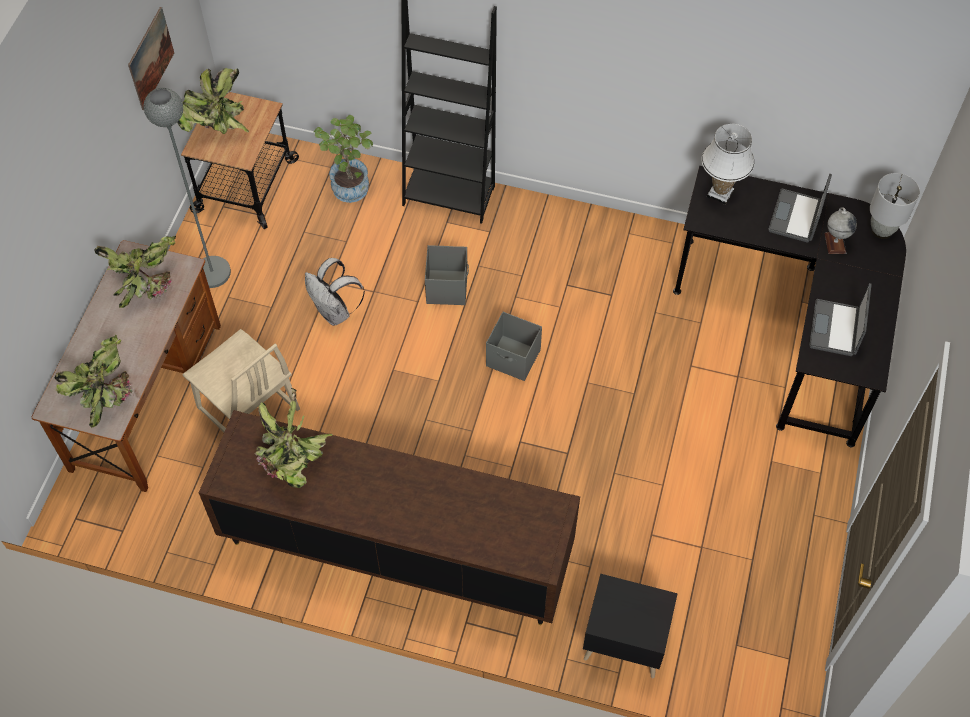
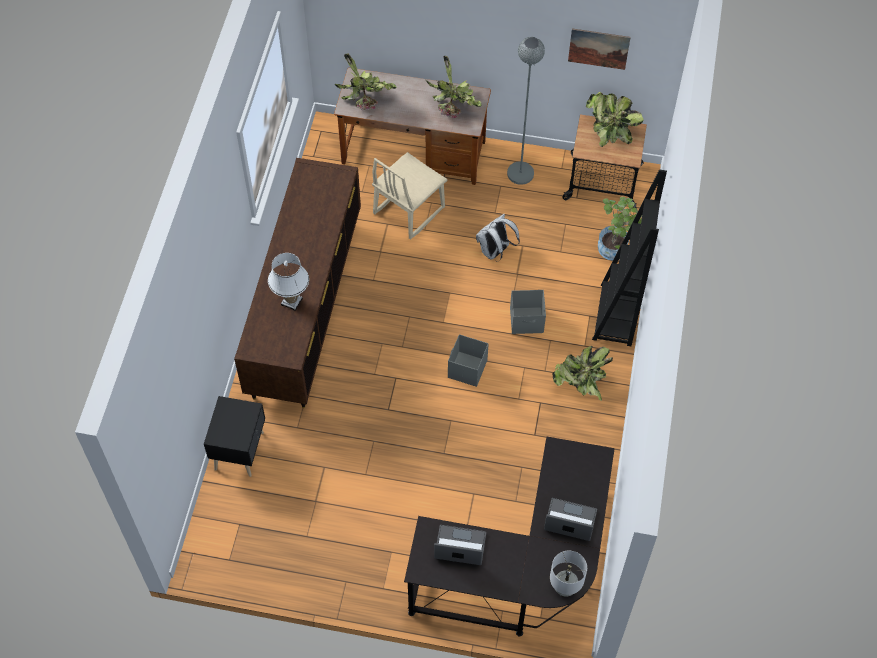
camera: 85 degrees right, 0 degrees up
(293, 462) = (320, 204): potted plant -> potted plant (581, 384)
(720, 193) = (586, 463): white table lamp -> white table lamp (291, 302)
(835, 243) = (546, 550): globe -> none

